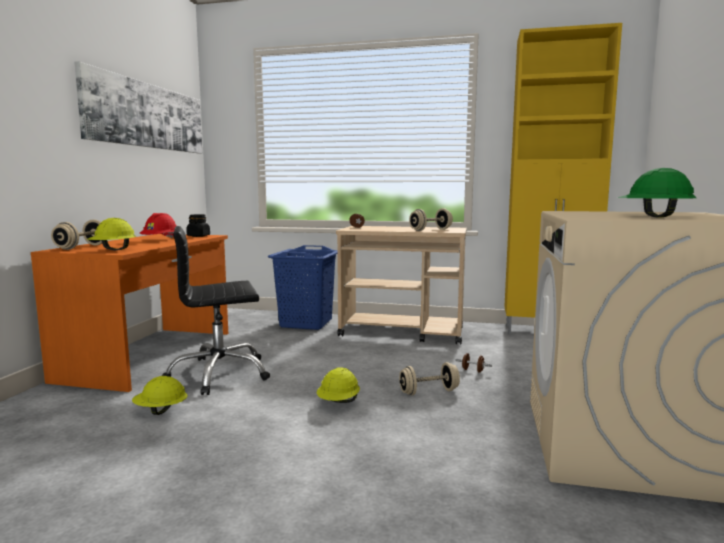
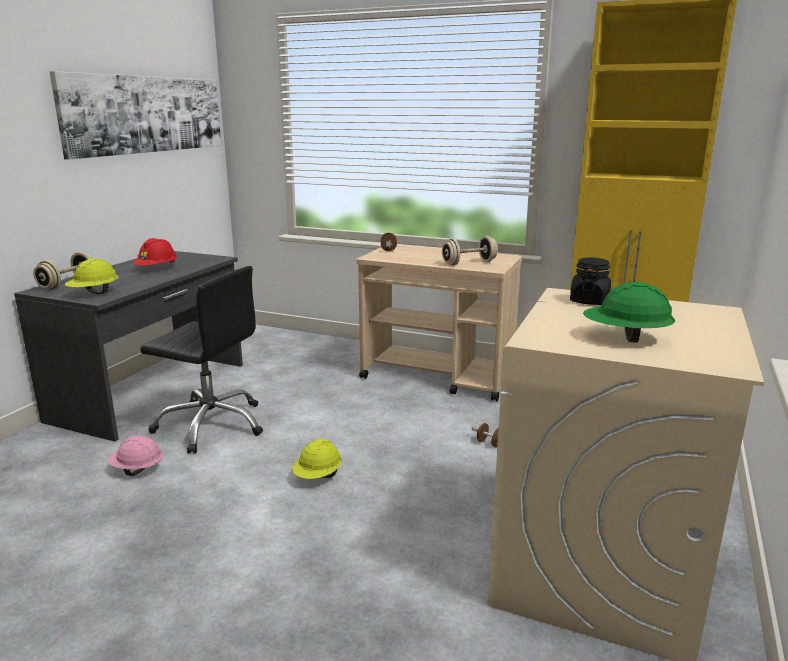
camera: 10 degrees right, 10 degrees up
(152, 355) = (153, 391): orange desk -> grey desk
(160, 411) = (137, 470): yellow hard hat -> pink hard hat
(198, 236) = (203, 259): black jar -> black jar (589, 301)
(219, 374) = (211, 424): black office chair -> black office chair turned 150 degrees counterclockwise
(306, 323) = (334, 355): blue laundry basket -> none
(429, 392) = (422, 470): beige dumbbell -> none

